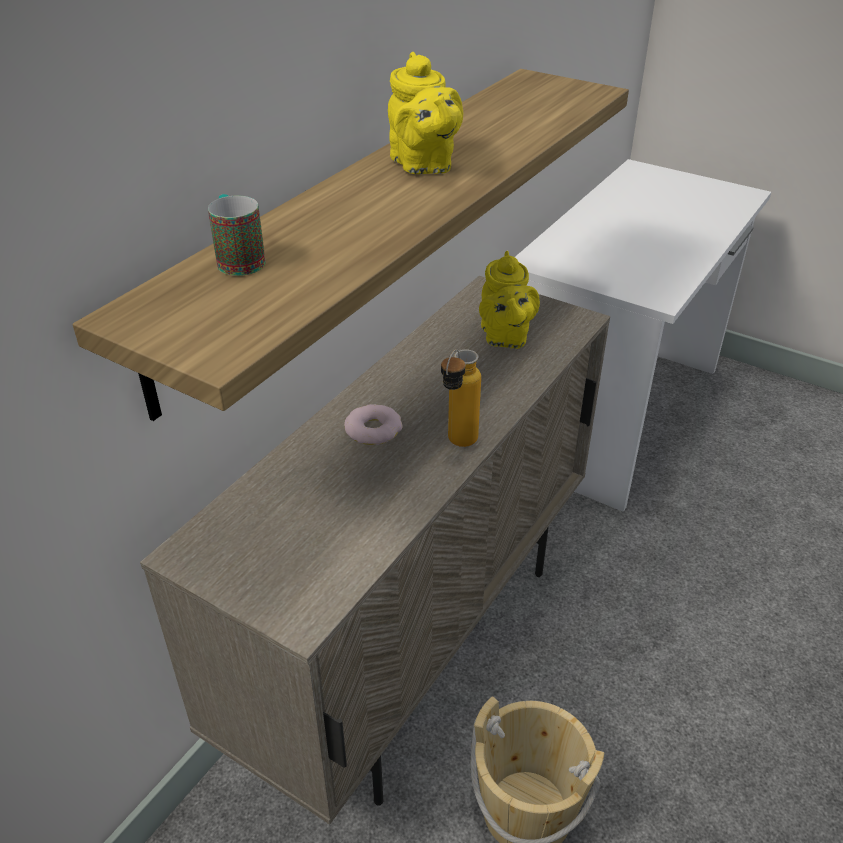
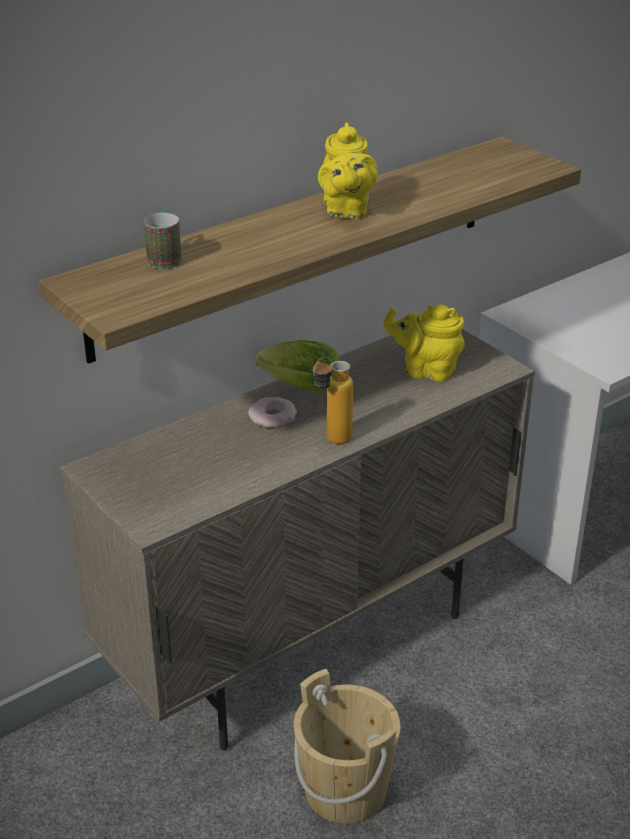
camera: 20 degrees right, 5 degrees down
(379, 385) = (297, 386): none -> lettuce
(504, 337) = (426, 370): yellow teapot -> yellow teapot turned 90 degrees clockwise

